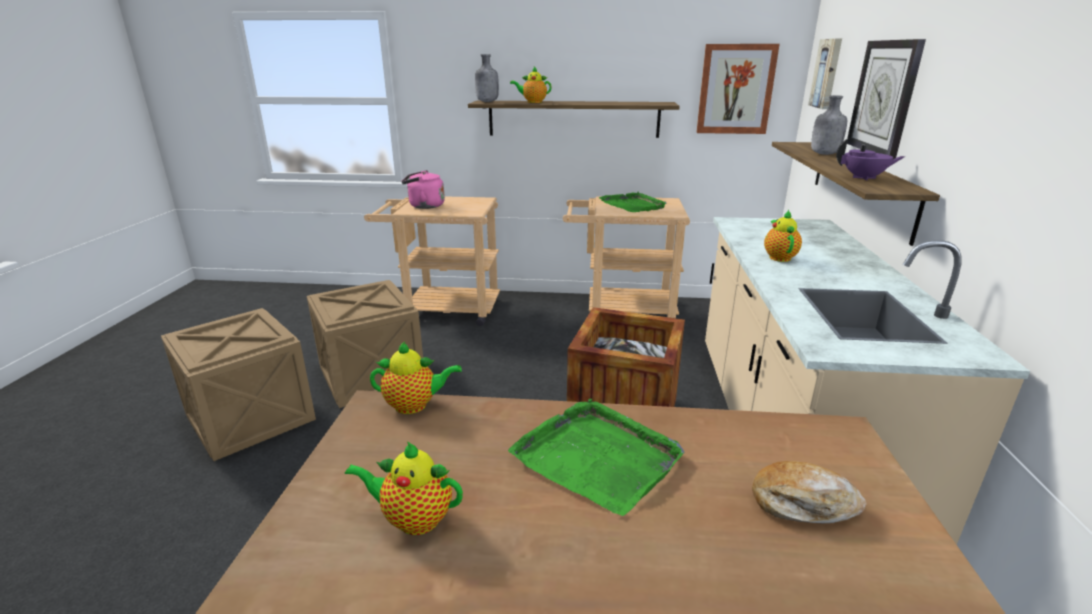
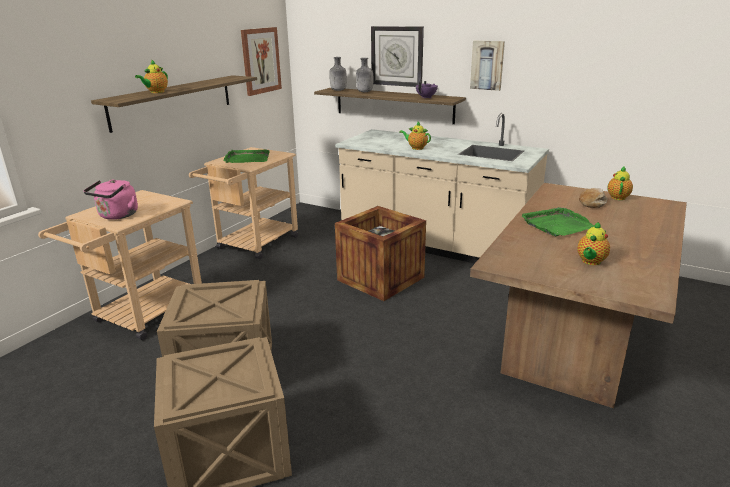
camera: 65 degrees left, 0 degrees up
(415, 405) = (496, 254): teapot -> teapot (618, 197)
(487, 101) = (116, 99): grey bottle -> grey bottle (338, 90)
(827, 73) = (321, 45): picture -> picture (487, 65)

